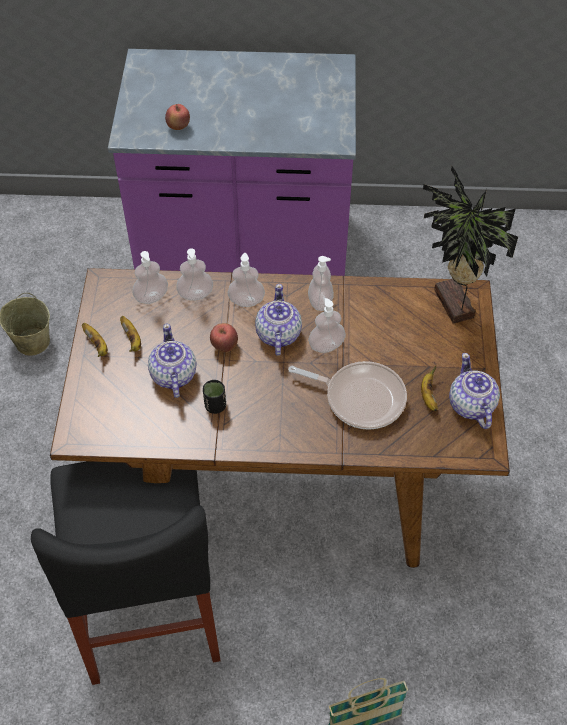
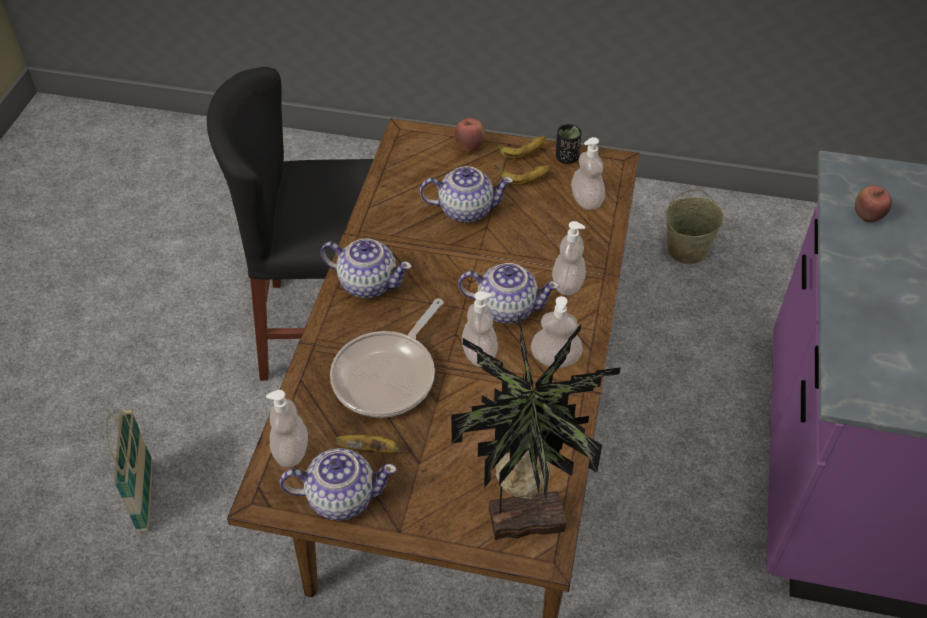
camera: 100 degrees right, 5 degrees down
(195, 294) = (585, 239): soap dispenser -> soap dispenser (291, 451)
(215, 406) = (414, 240): black cup -> black cup (567, 158)
(224, 346) = (498, 256): apple -> apple (470, 147)
(270, 429) = (367, 283): none -> teapot

